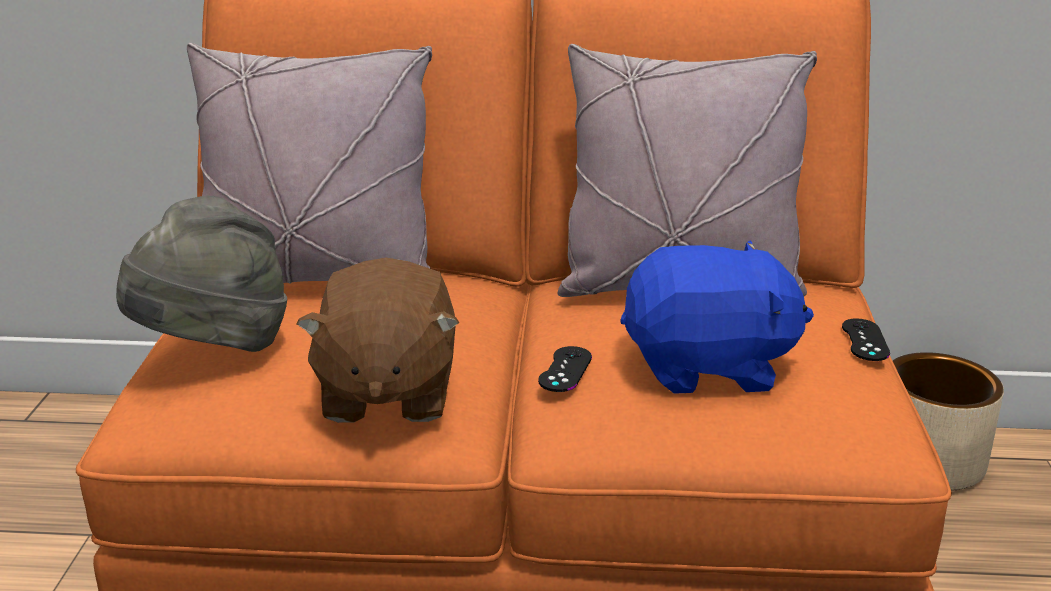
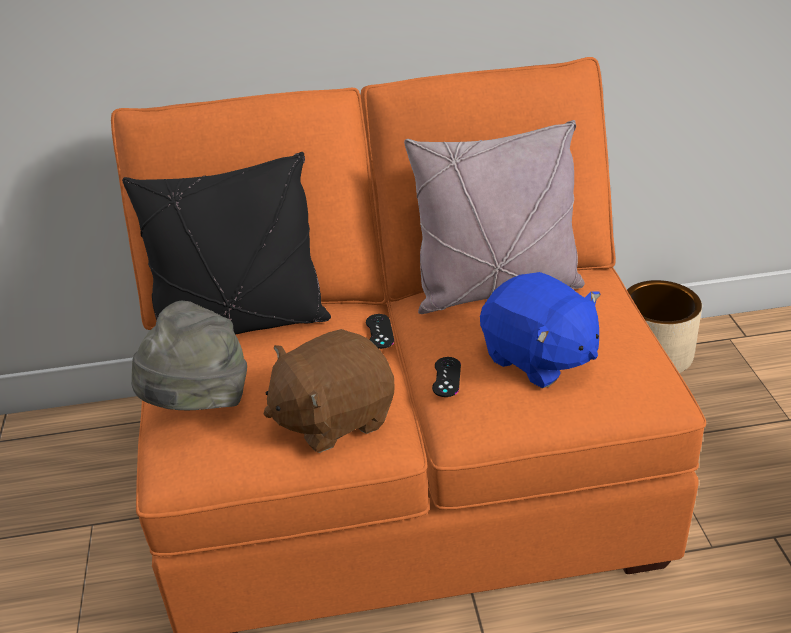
camera: 10 degrees left, 10 degrees up
(318, 278) = (242, 326): purple pillow -> black pillow
(385, 393) = (333, 418): brown plush toy -> brown plush toy turned 75 degrees clockwise
(708, 367) = (538, 358): blue plush toy -> blue plush toy turned 60 degrees clockwise
(865, 340) = (630, 316): black game controller -> black game controller (379, 331)

